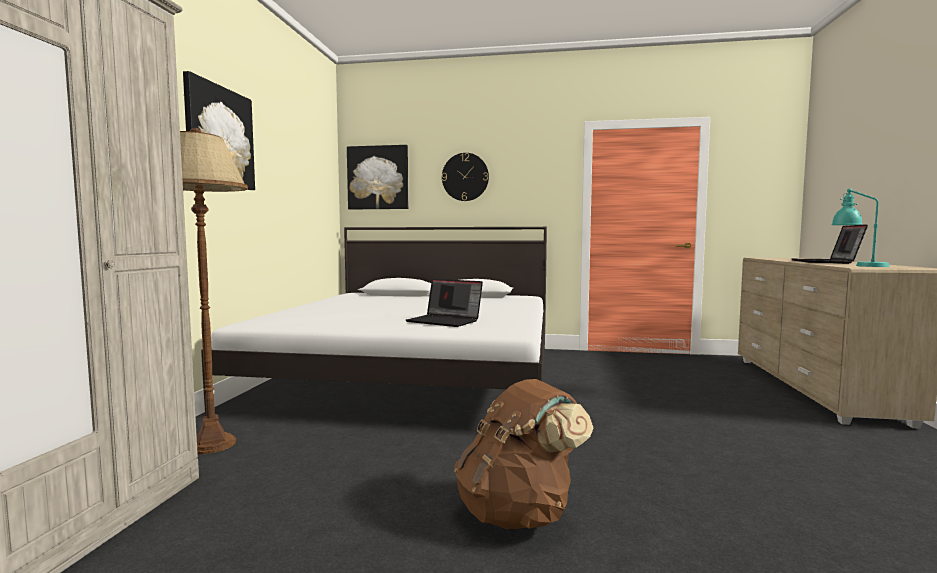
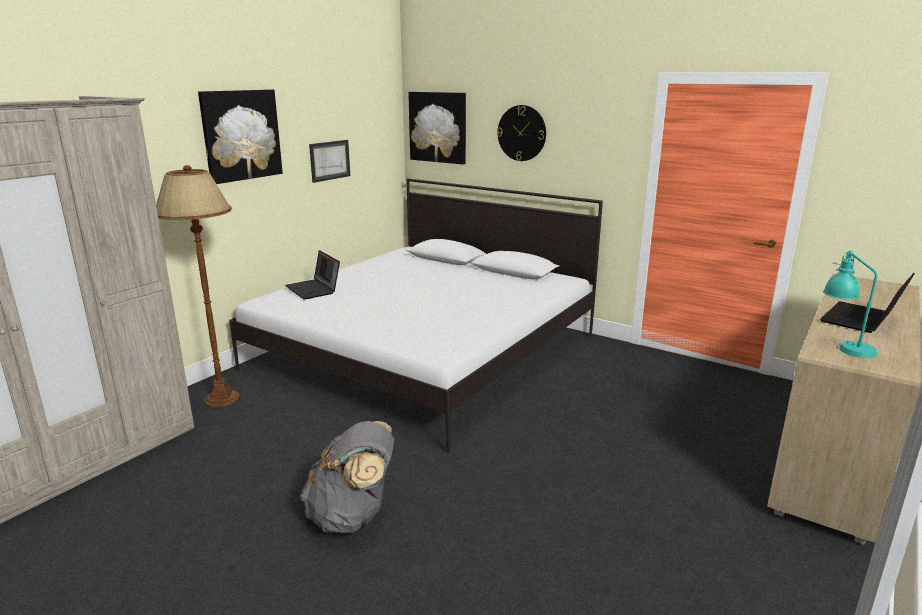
camera: 25 degrees right, 15 degrees up
(289, 192) = (329, 160): none -> picture
(445, 321) = (411, 324): laptop -> laptop (314, 289)
(518, 513) = (353, 516): brown backpack -> grey backpack

